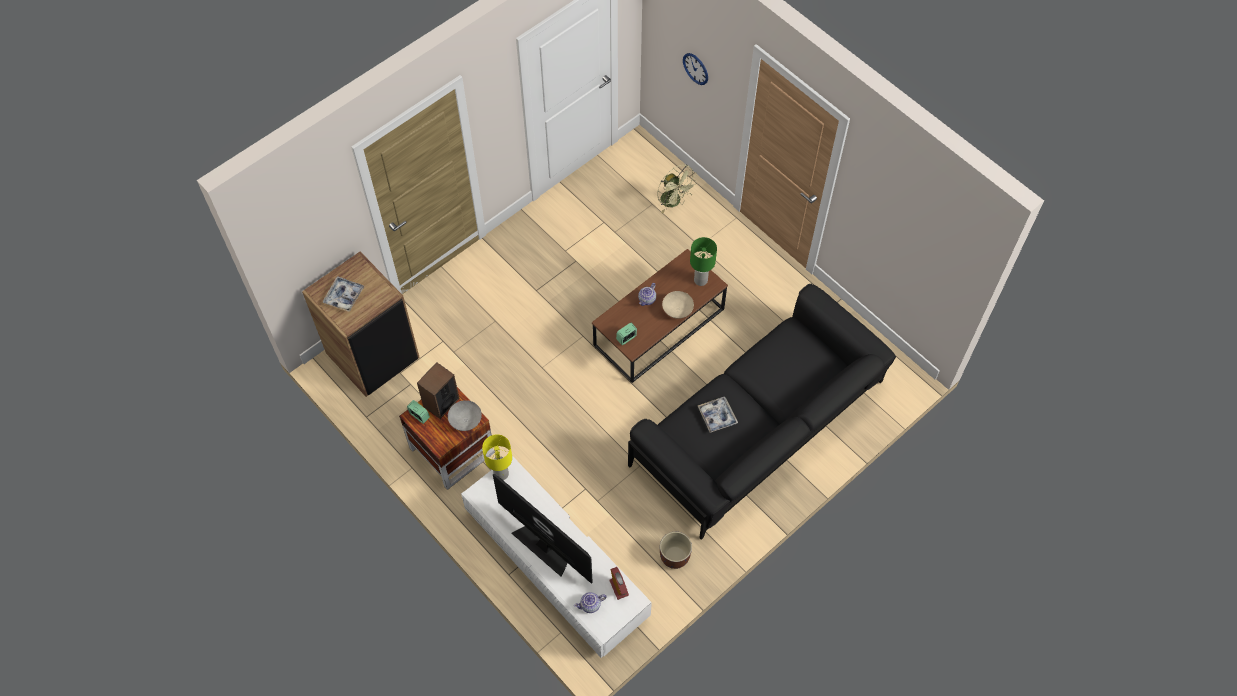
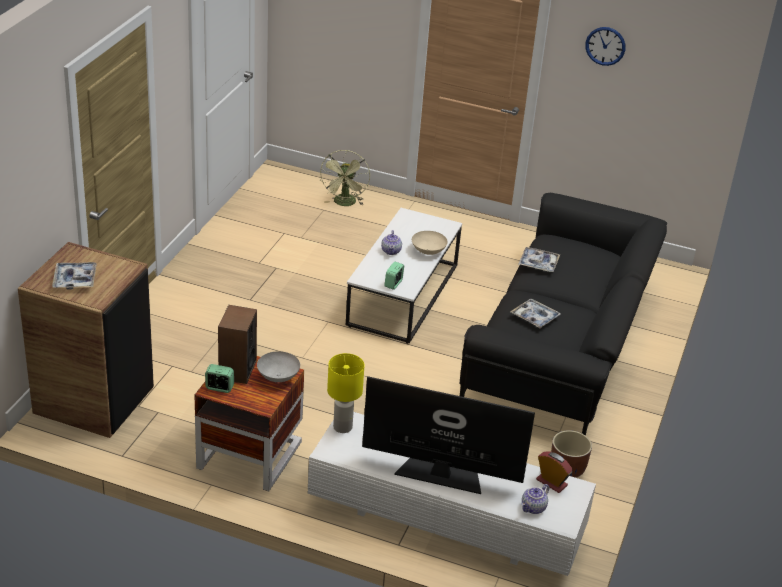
camera: 30 degrees left, 25 degrees down
(659, 327) = (402, 295): brown coffee table -> white coffee table
(674, 202) = (345, 203): green fan -> green fan turned 75 degrees clockwise
(695, 68) = (346, 29): wall clock -> wall clock (605, 46)
(700, 280) = (432, 225): green table lamp -> none
(761, 356) = (538, 263): none -> tray

